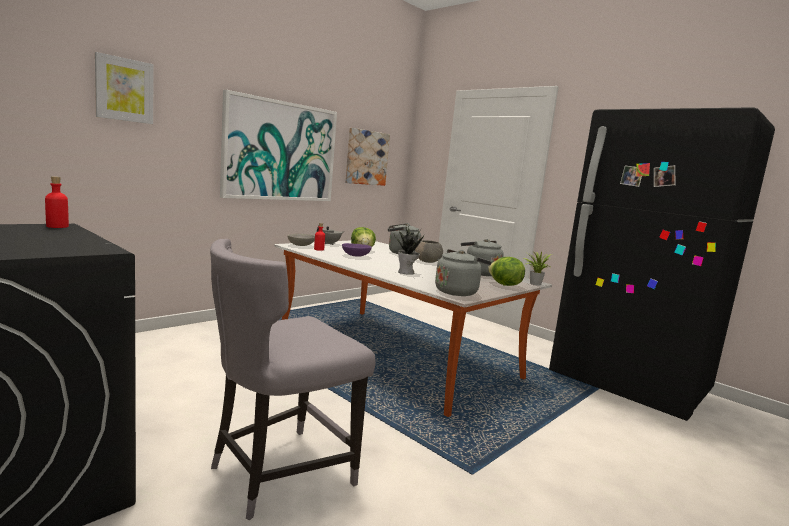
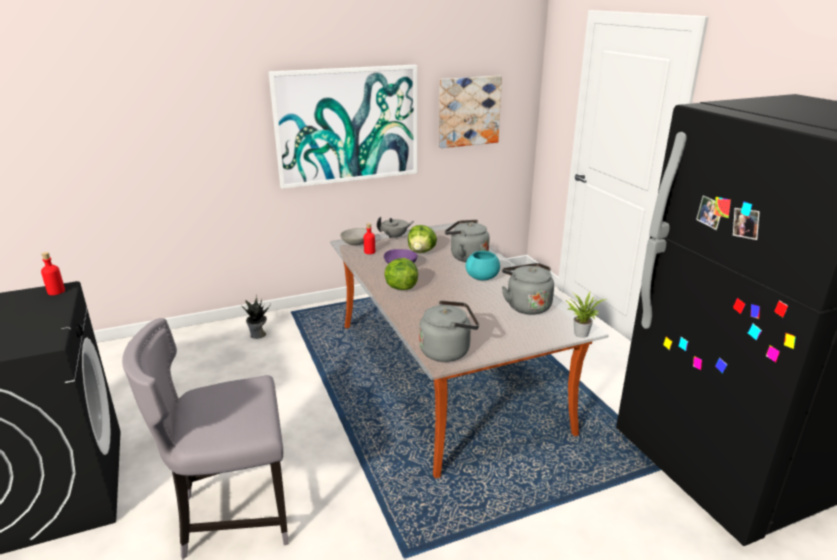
camera: 25 degrees right, 15 degrees up
(124, 90) = (164, 96): picture -> none
(407, 272) = (427, 305): potted plant -> potted plant (258, 335)
(428, 261) = (482, 277): grey bowl -> turquoise bowl
(504, 285) = (530, 336): lettuce -> lettuce (400, 287)

